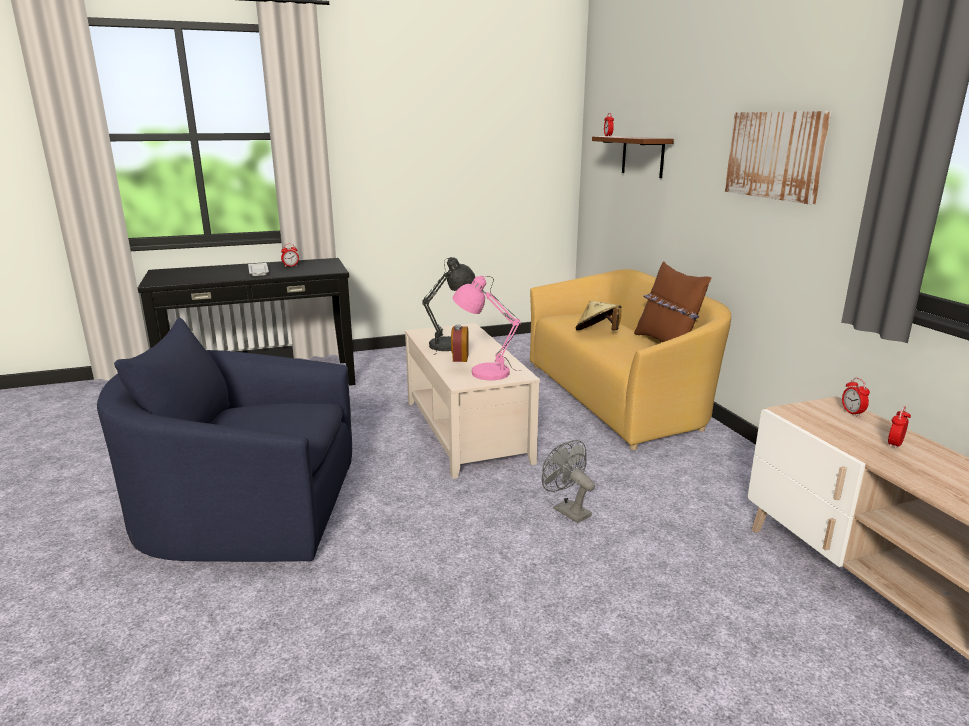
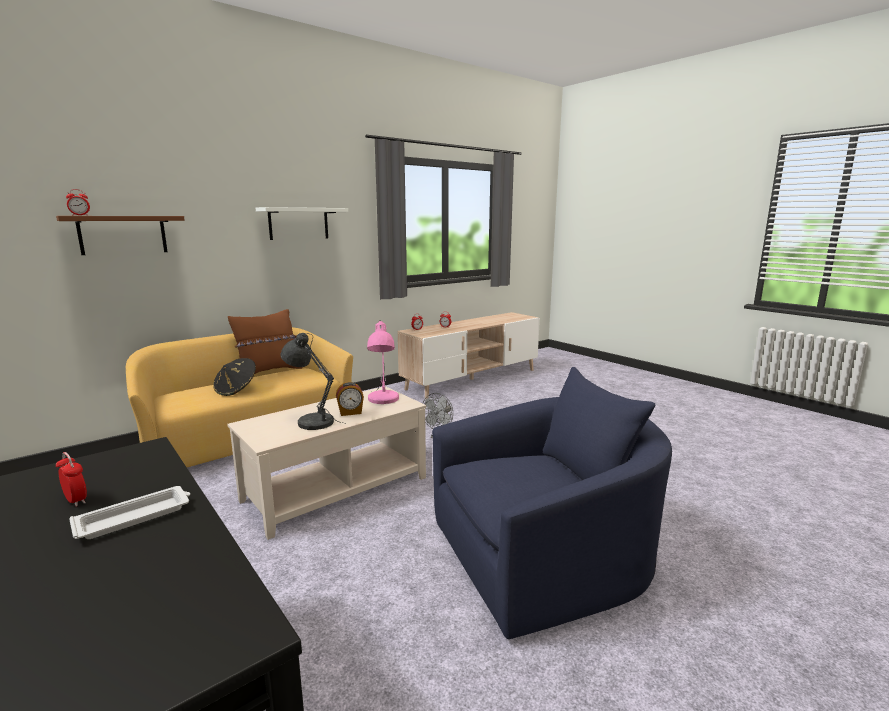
camera: 110 degrees left, 5 degrees down
(247, 511) = (545, 558): blue armchair -> blue armchair turned 90 degrees counterclockwise
(597, 333) = (236, 390): beige hat -> black hat
(775, 155) = (298, 223): picture -> white shelf

